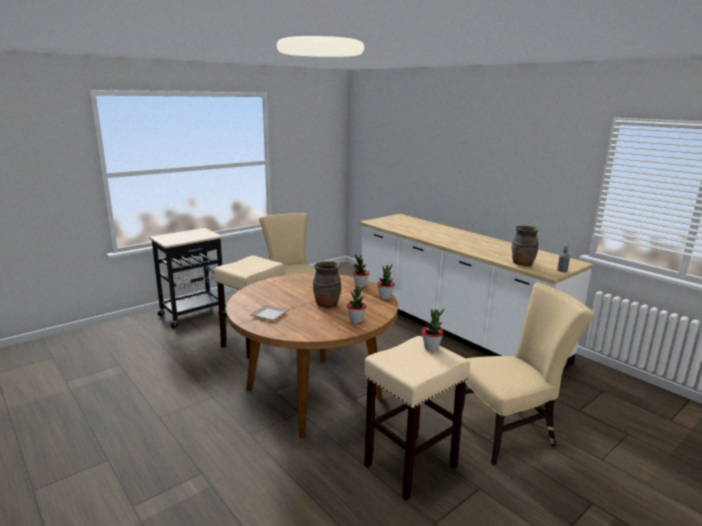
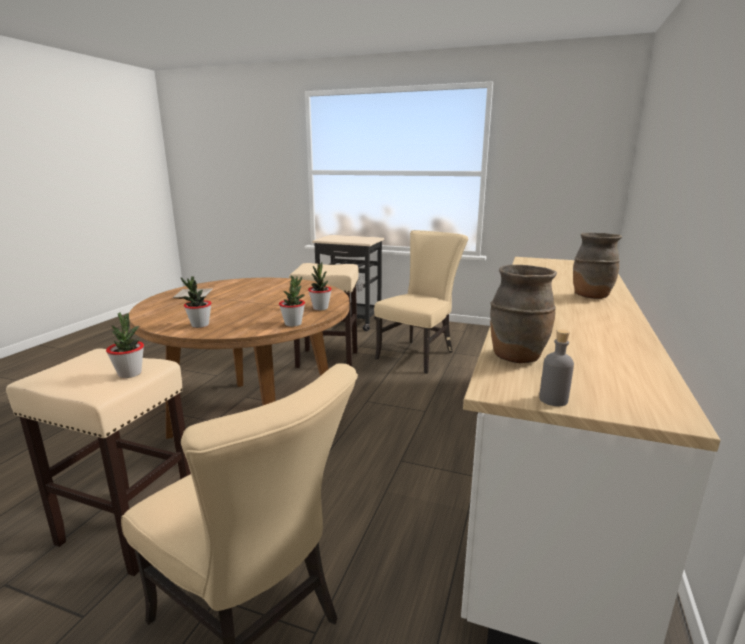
camera: 60 degrees right, 0 degrees up
(326, 304) = (240, 307): brown vase -> brown vase (590, 296)

